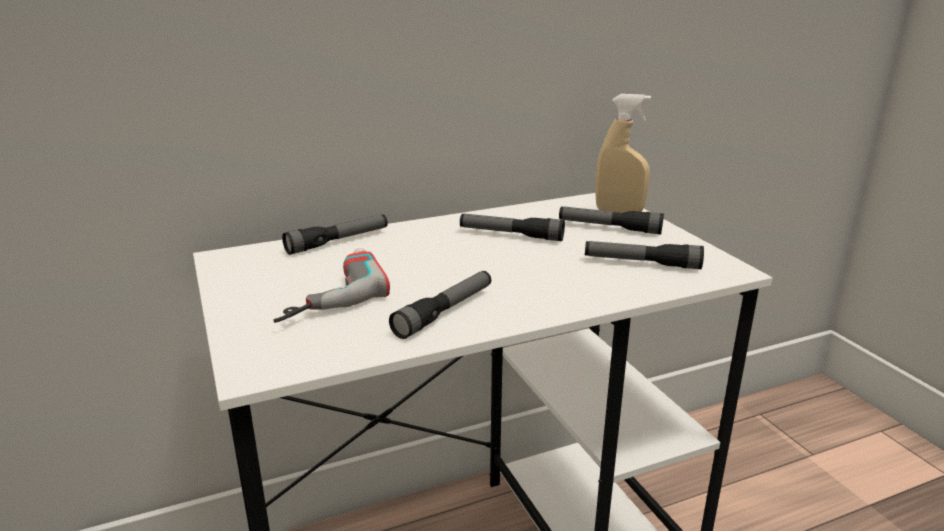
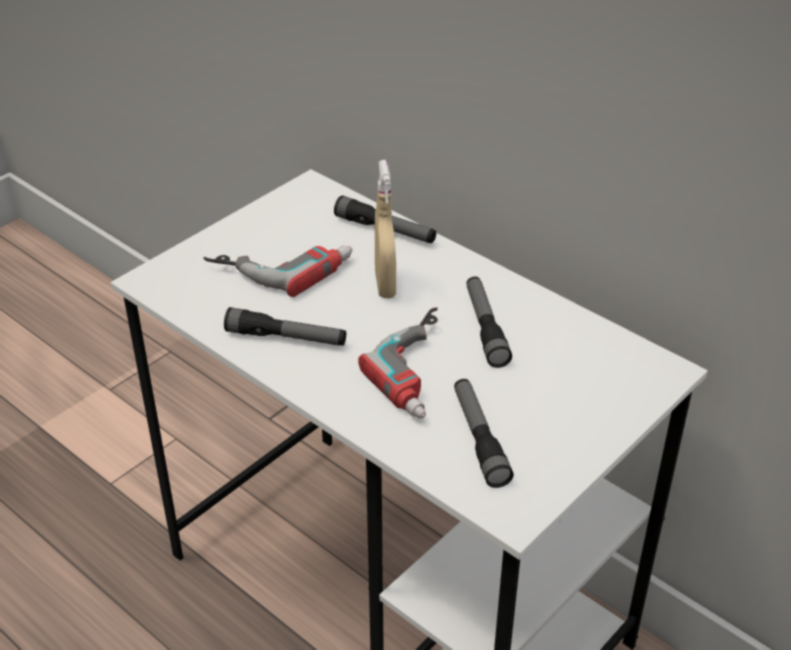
camera: 65 degrees right, 15 degrees up
(544, 264) = (425, 370): none -> power drill
(609, 228) = (566, 395): flashlight -> none
(619, 211) = (628, 392): beige spray bottle -> beige spray bottle (385, 285)

